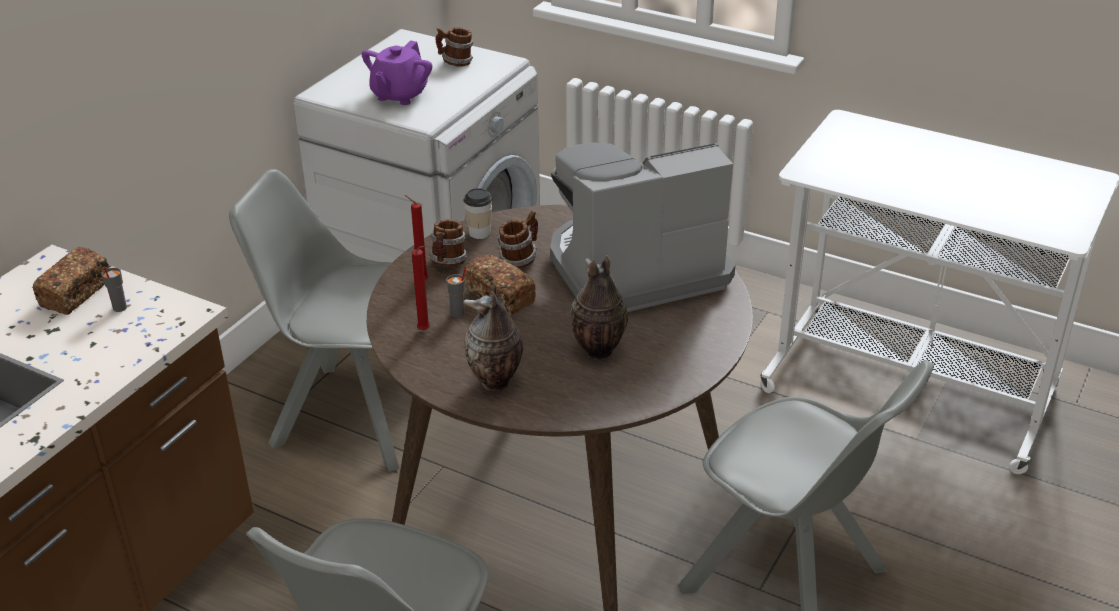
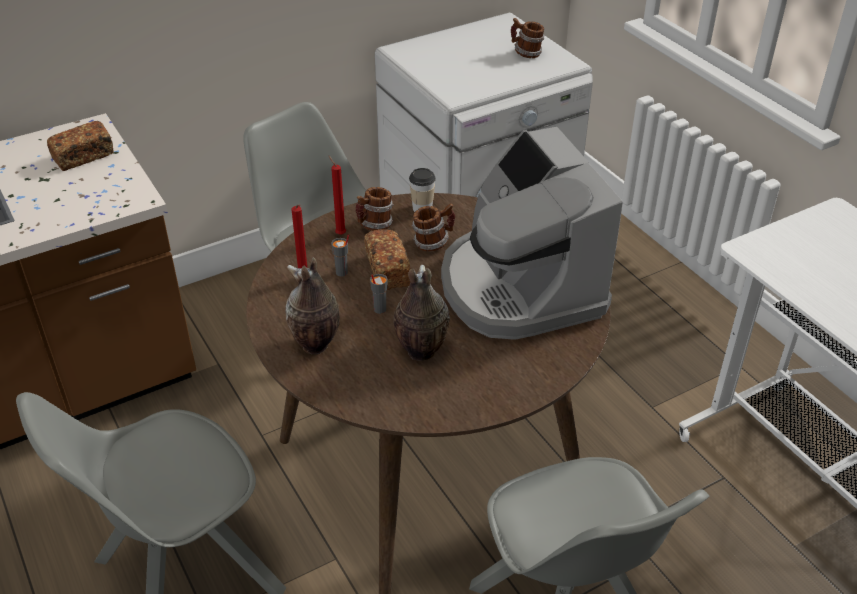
camera: 30 degrees right, 5 degrees up
(119, 308) = (98, 178): grey cup -> grey cup (379, 309)
(399, 95) = (456, 68): purple teapot -> none
(634, 269) = (519, 287): coffee machine -> coffee machine turned 120 degrees counterclockwise

